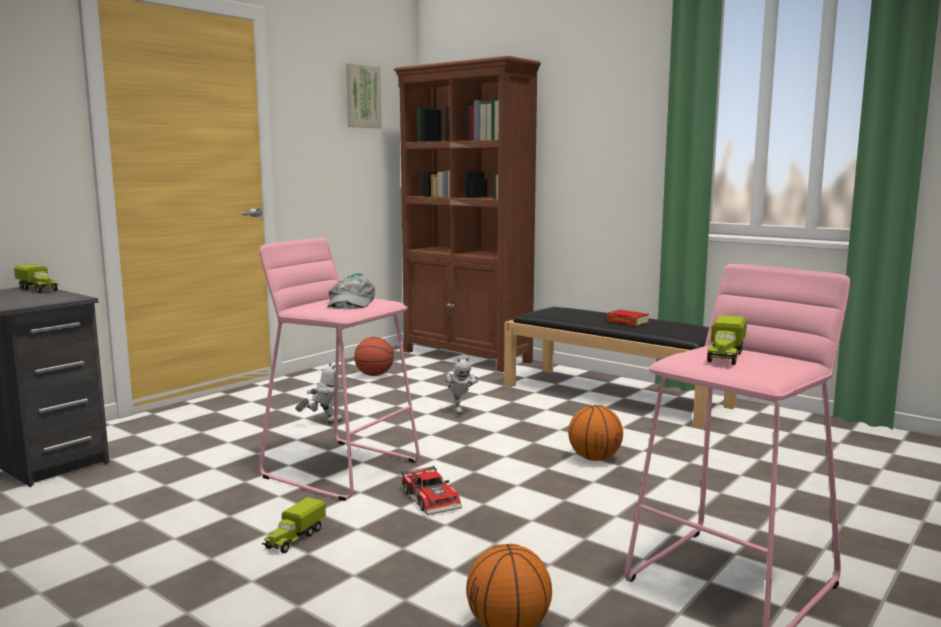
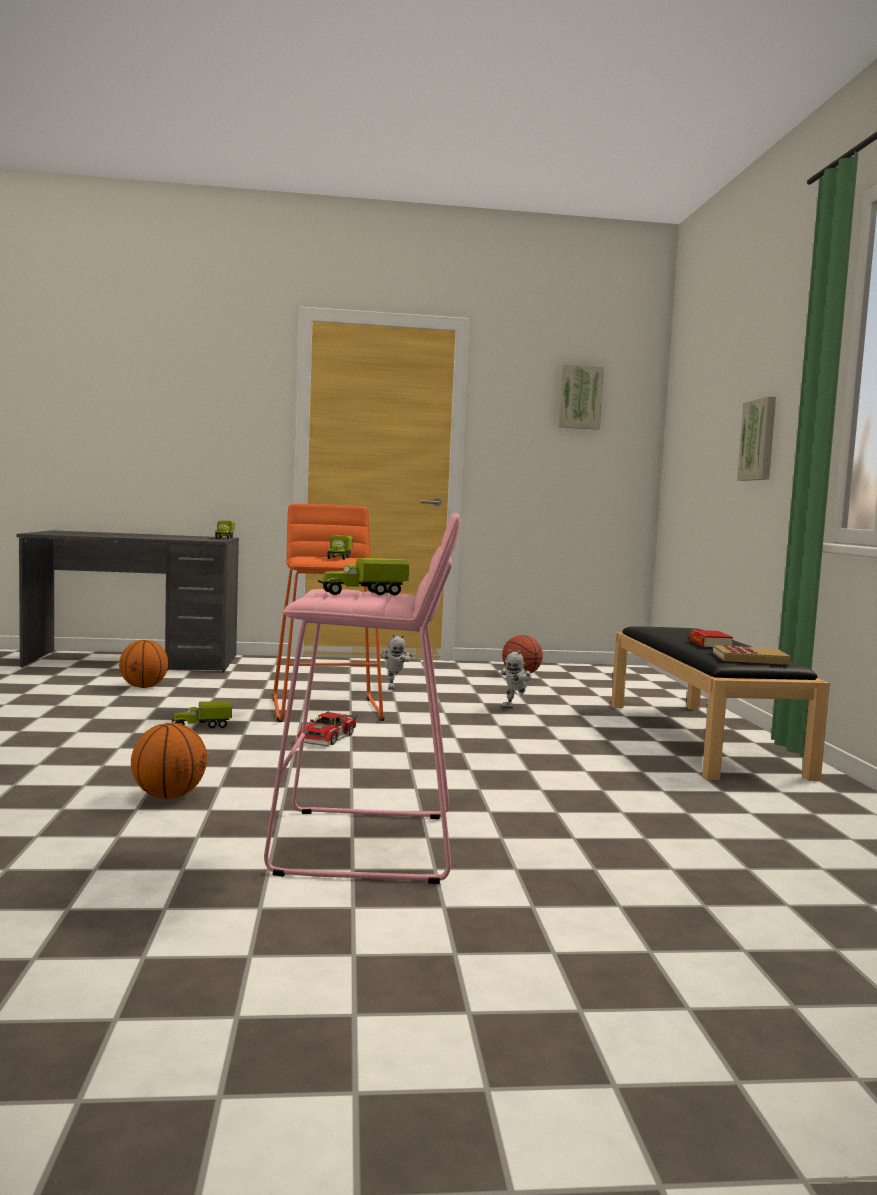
camera: 45 degrees right, 5 degrees down
(322, 423) = (393, 687): toy robot -> toy robot turned 60 degrees clockwise
(342, 468) = (328, 709): pink stool -> orange stool
(350, 302) = (339, 558): grey cap -> toy truck
(467, 356) = (646, 683): brown bookcase -> none
(586, 148) = (759, 440): none -> picture
(594, 458) = (522, 760): basketball -> basketball (143, 687)
(687, 330) = (750, 658): none -> book

